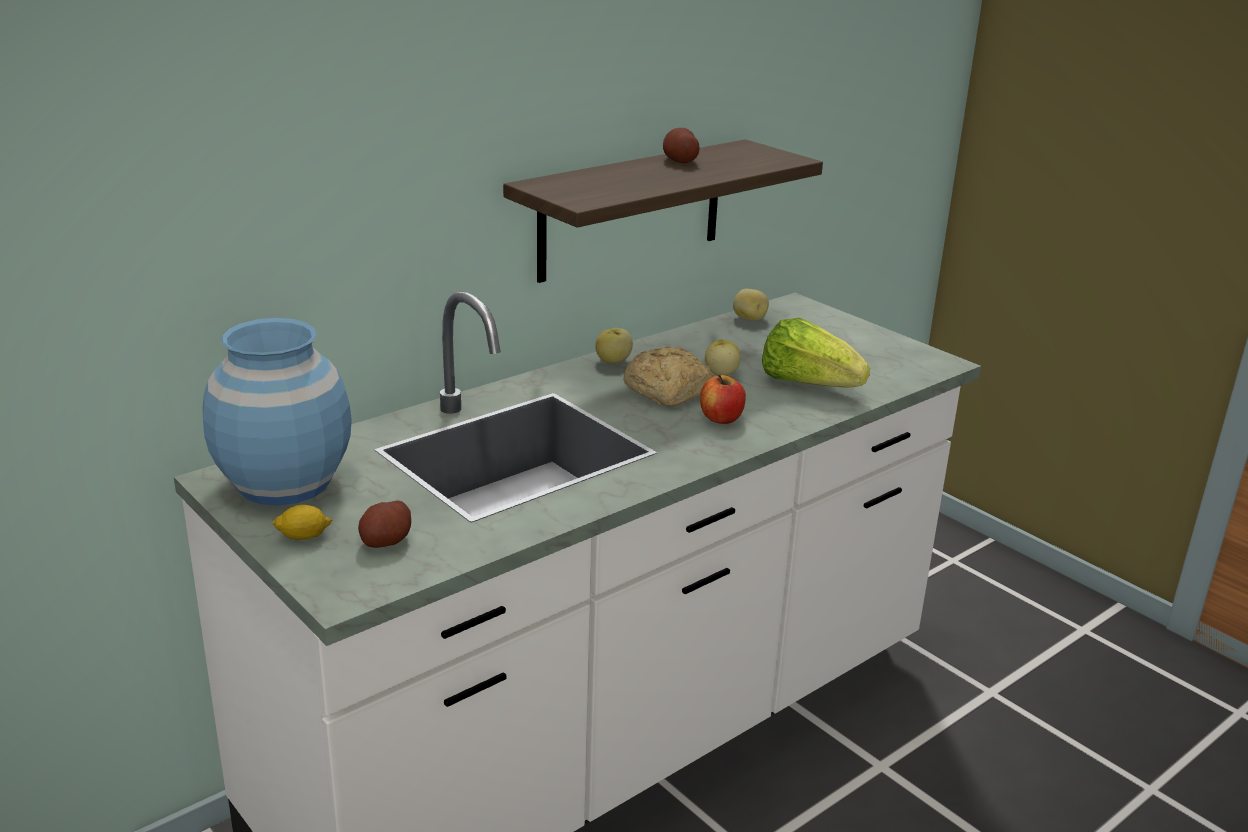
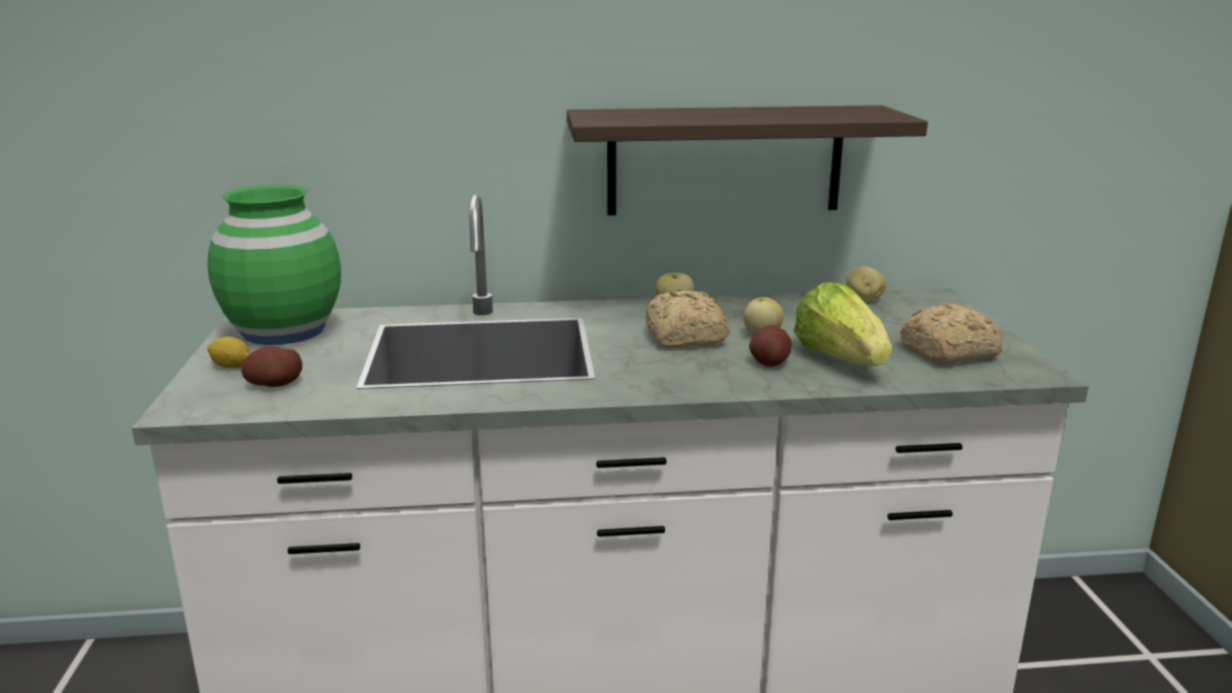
camera: 35 degrees right, 5 degrees down
(285, 482) = (284, 331): blue vase -> green vase
(679, 160) = (768, 110): potato -> potato (769, 362)
(721, 418) = (701, 367): apple -> none
(867, 358) = (945, 352): none -> bread

